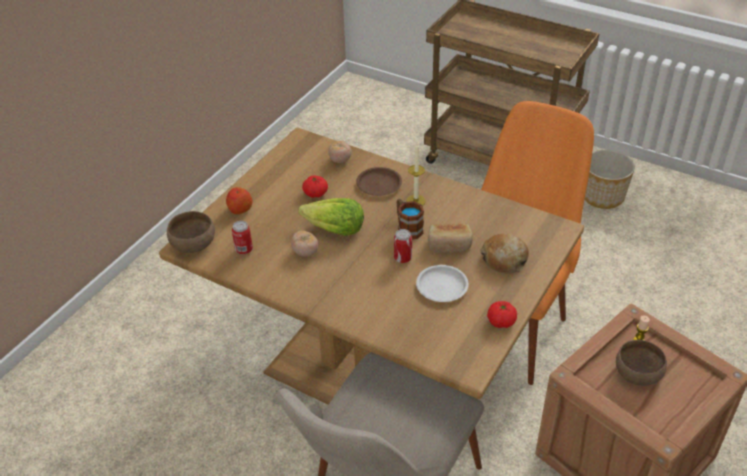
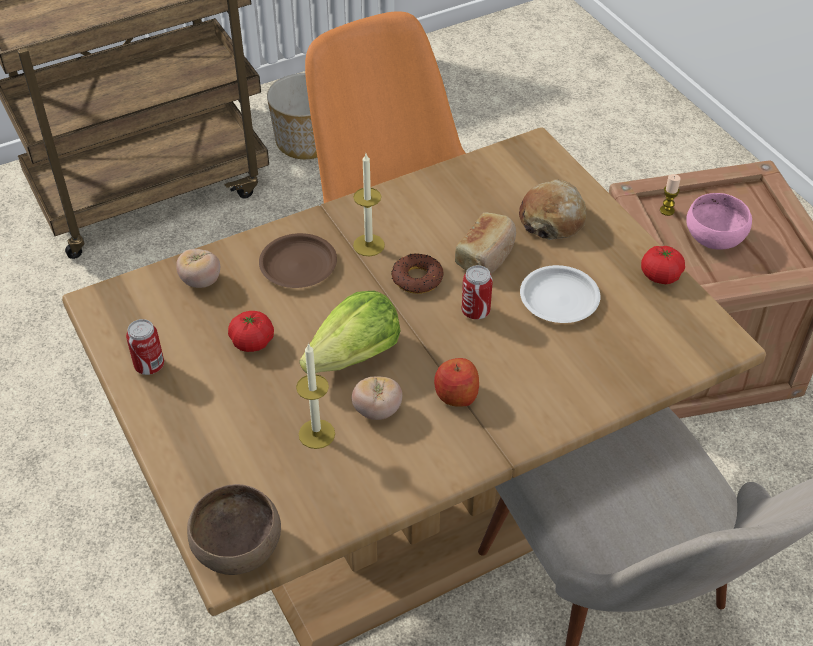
camera: 60 degrees left, 5 degrees up
(240, 209) = (202, 449): apple -> apple (456, 395)
(244, 250) = (308, 484): can -> can (149, 366)
(275, 239) = (316, 434): none -> candle
(407, 228) = (417, 278): mug -> donut
(637, 373) = (712, 237): brown bowl -> pink bowl

